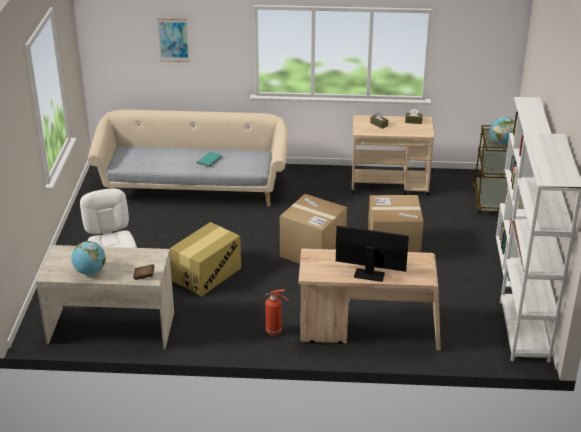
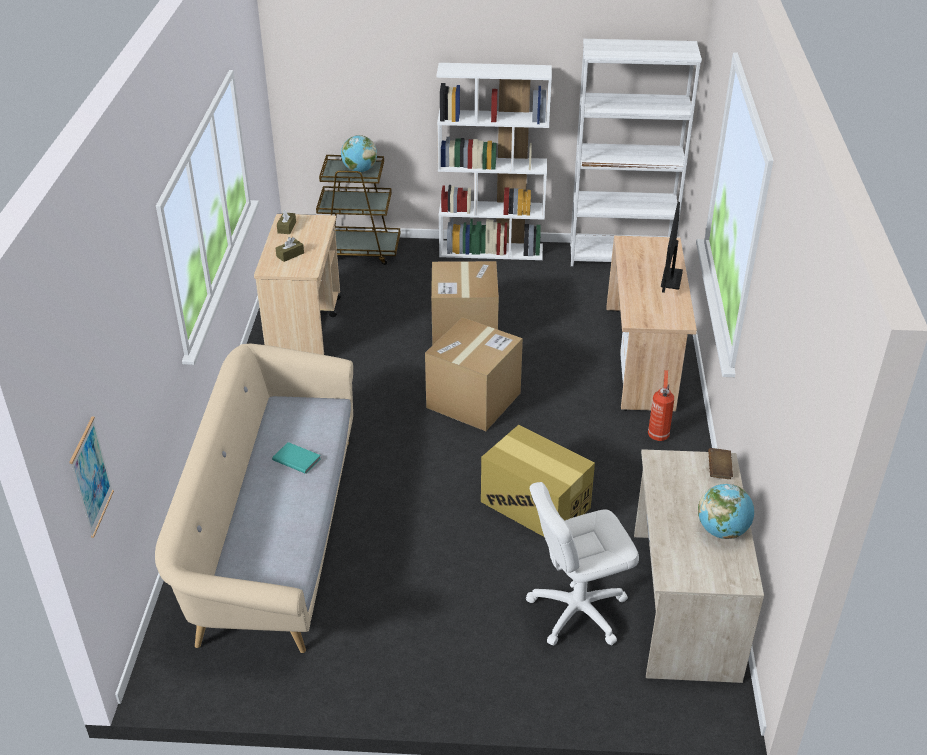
camera: 90 degrees left, 5 degrees up
(173, 40) = (127, 358): picture -> picture (91, 477)

